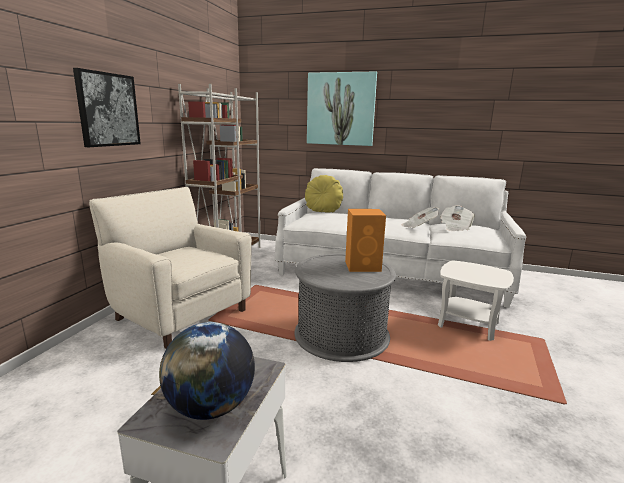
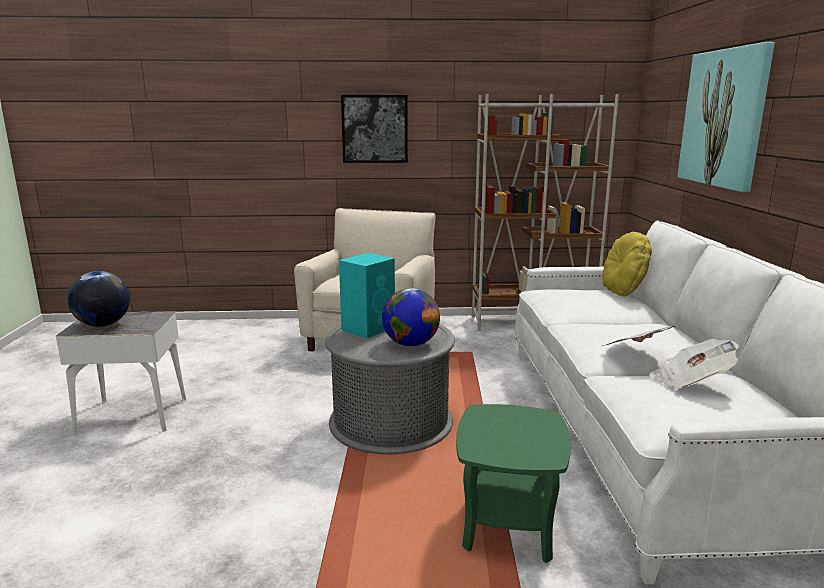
camera: 70 degrees right, 0 degrees up
(323, 272) = (369, 328): none -> turquoise speaker
(363, 266) = (411, 344): orange speaker -> globe
(468, 324) = (508, 524): white side table -> green side table

